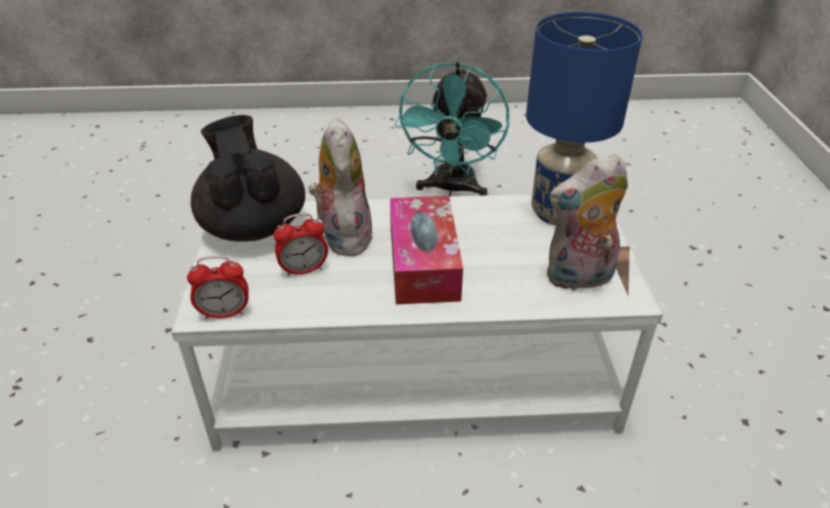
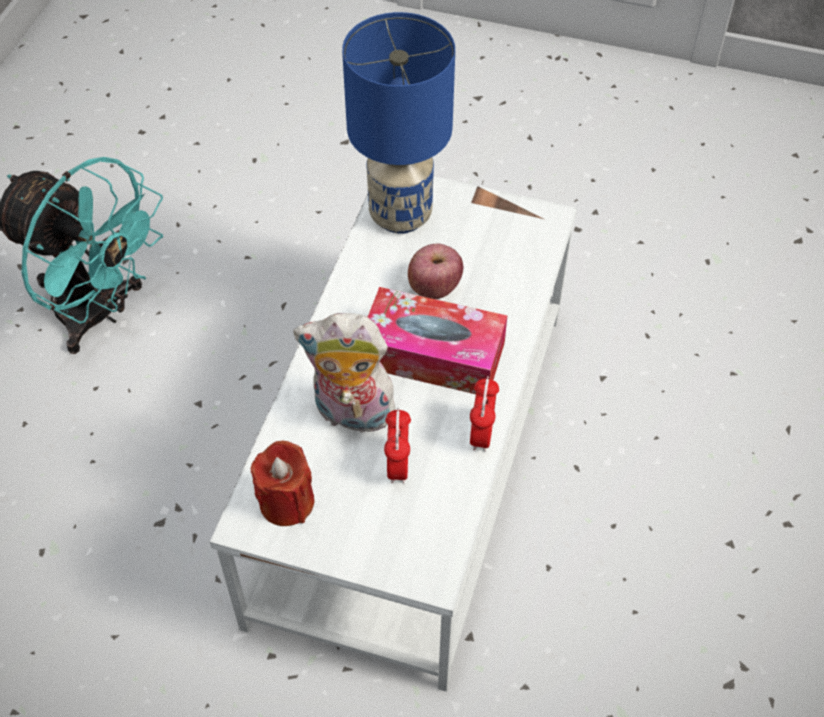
camera: 70 degrees left, 15 degrees up
(225, 313) = (442, 554): alarm clock -> alarm clock (481, 434)
(253, 225) = (286, 502): black teapot -> red candle
(495, 247) = (434, 287): none -> apple
(579, 278) = (508, 242): plush toy -> none

